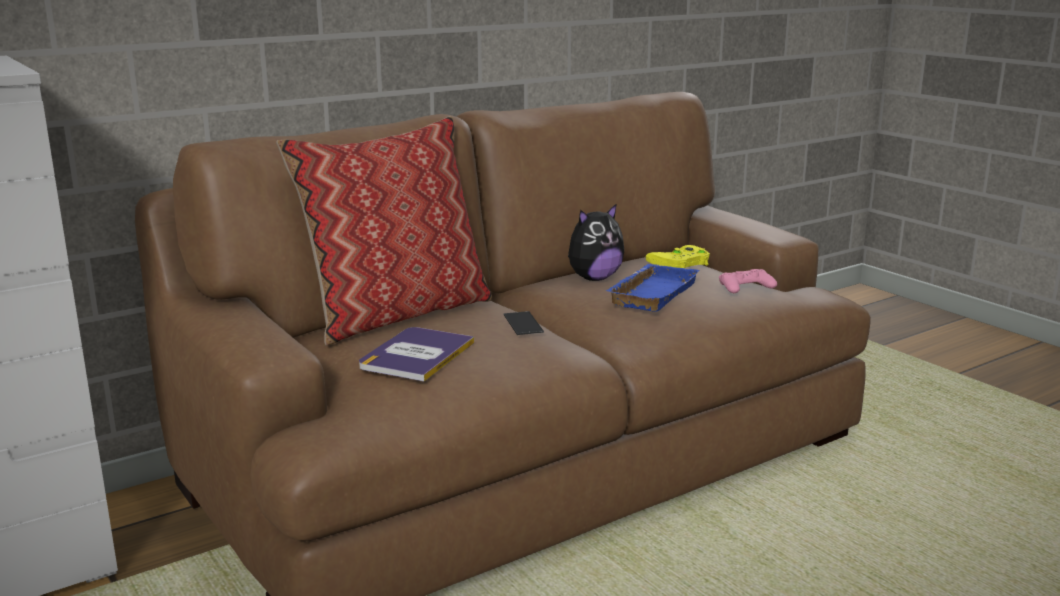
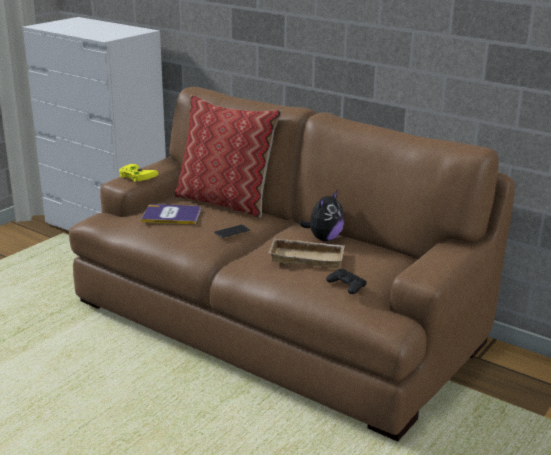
camera: 70 degrees right, 5 degrees up
(593, 278) = (324, 238): plush toy -> plush toy turned 90 degrees counterclockwise
(650, 293) = (308, 257): blue tray -> beige tray
(679, 263) = (380, 260): yellow game controller -> yellow game controller (135, 175)
(745, 287) = (346, 285): pink game controller -> black game controller

